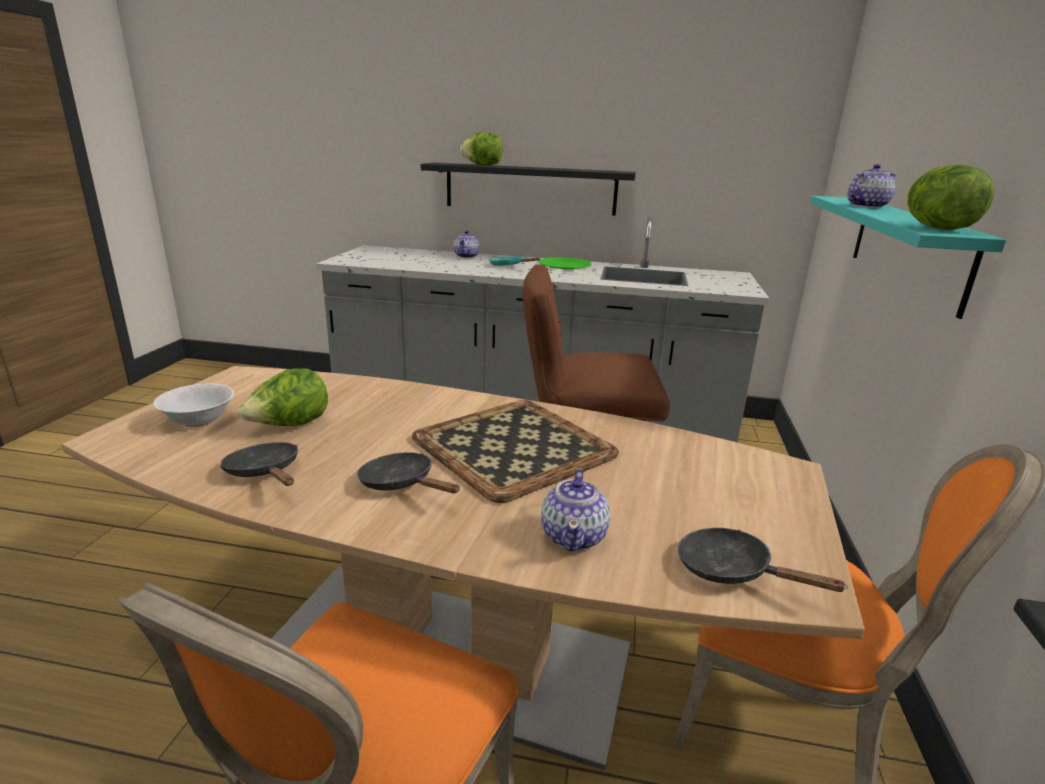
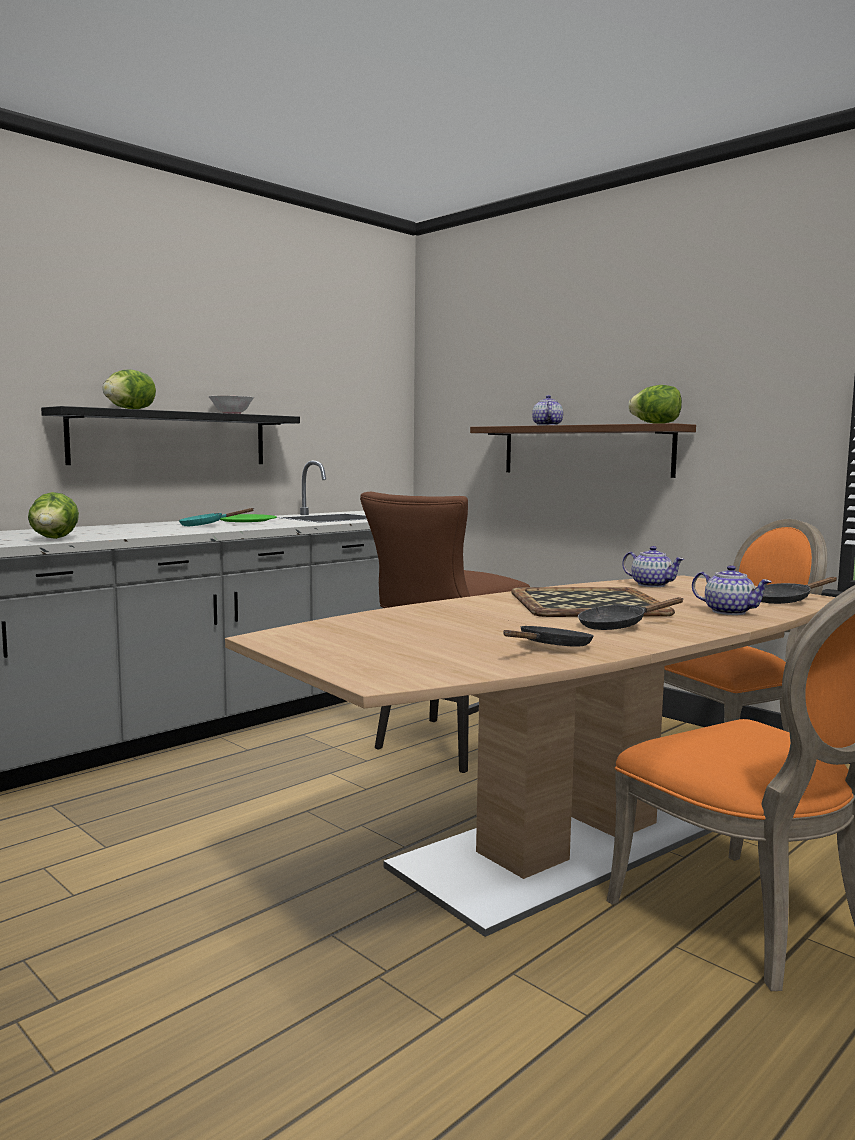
camera: 55 degrees left, 15 degrees down
(199, 421) = (390, 655): white bowl -> white bowl (231, 414)
(265, 472) = (551, 647): black frying pan -> black frying pan turned 135 degrees clockwise
(290, 426) = (456, 636): lettuce -> lettuce (54, 539)
(467, 256) = (122, 526): teapot -> teapot (651, 585)
(906, 248) = (585, 450): turquoise shelf -> brown shelf

